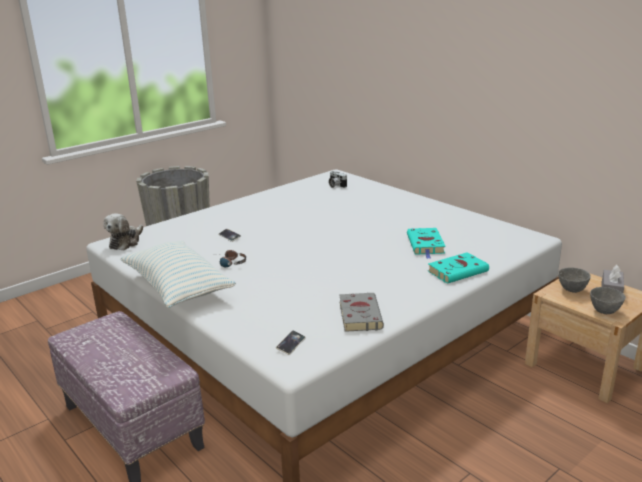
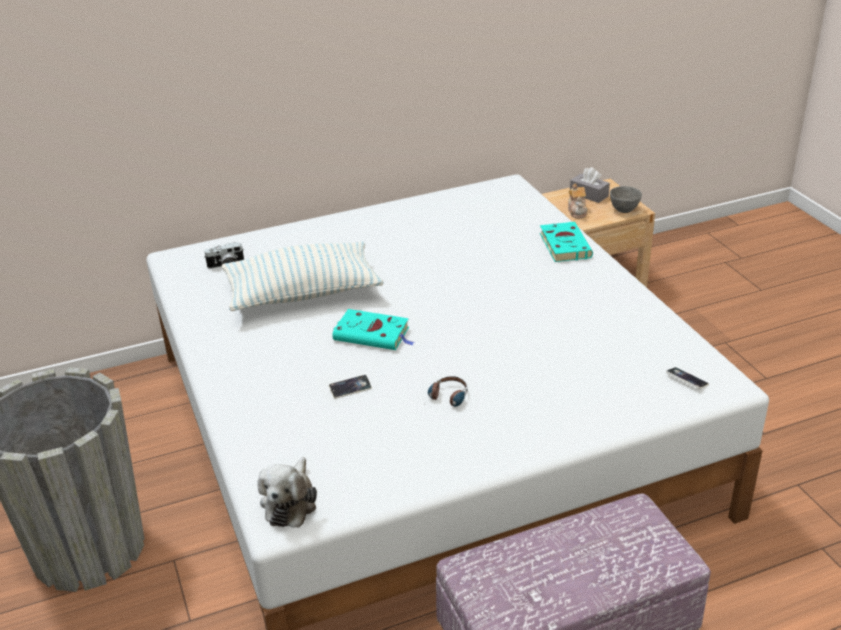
camera: 70 degrees left, 10 degrees up
(126, 242) = (290, 502): plush toy -> plush toy turned 60 degrees clockwise
(177, 287) = (501, 454): pillow -> pillow (303, 293)
(359, 314) = (636, 324): grey book -> none
(426, 245) = (486, 247): turquoise book -> turquoise book (373, 334)
(572, 290) = (577, 211): grey bowl -> teapot

